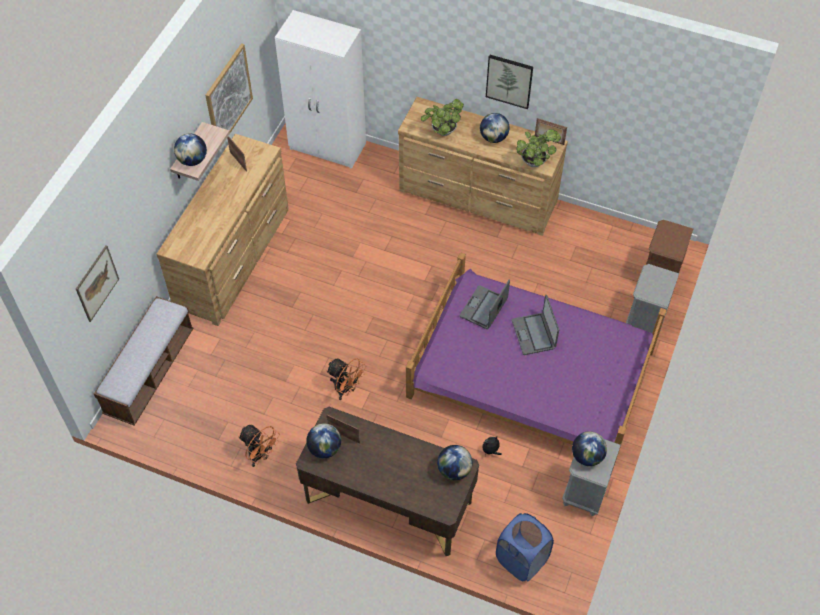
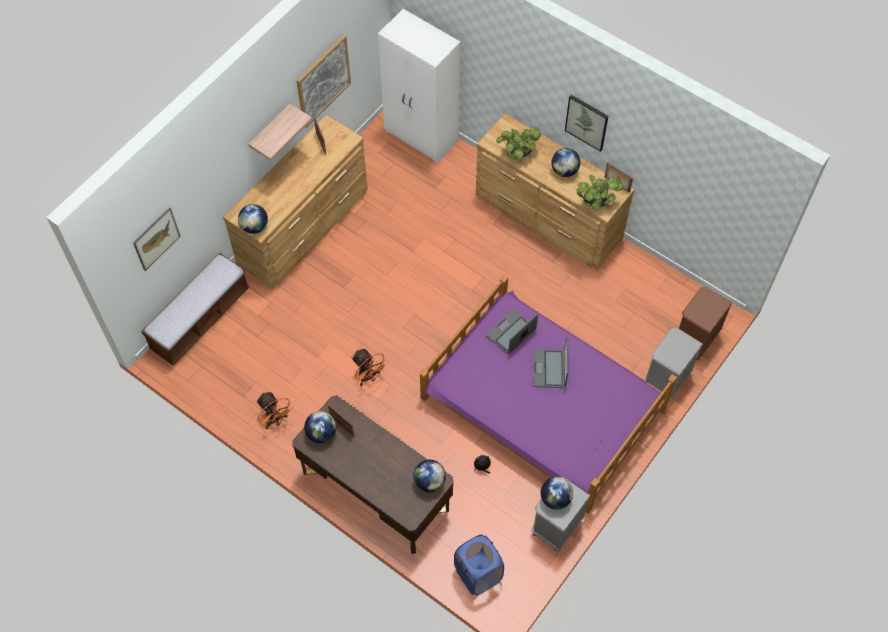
camera: 15 degrees right, 5 degrees up
(192, 160) = (270, 140): globe -> globe (254, 227)

